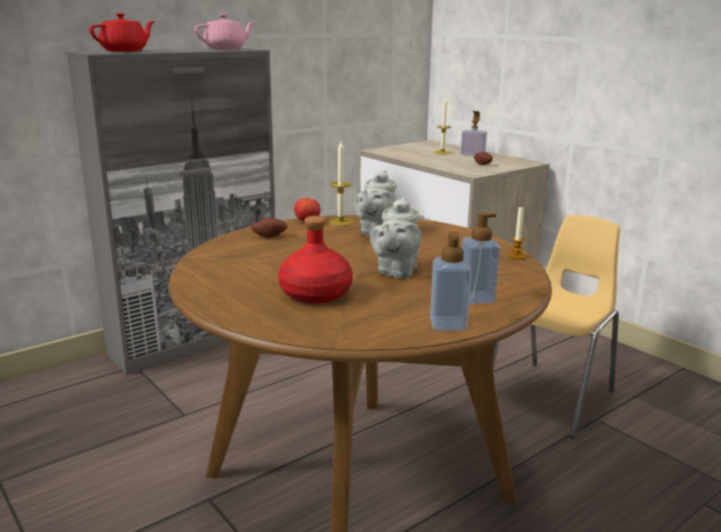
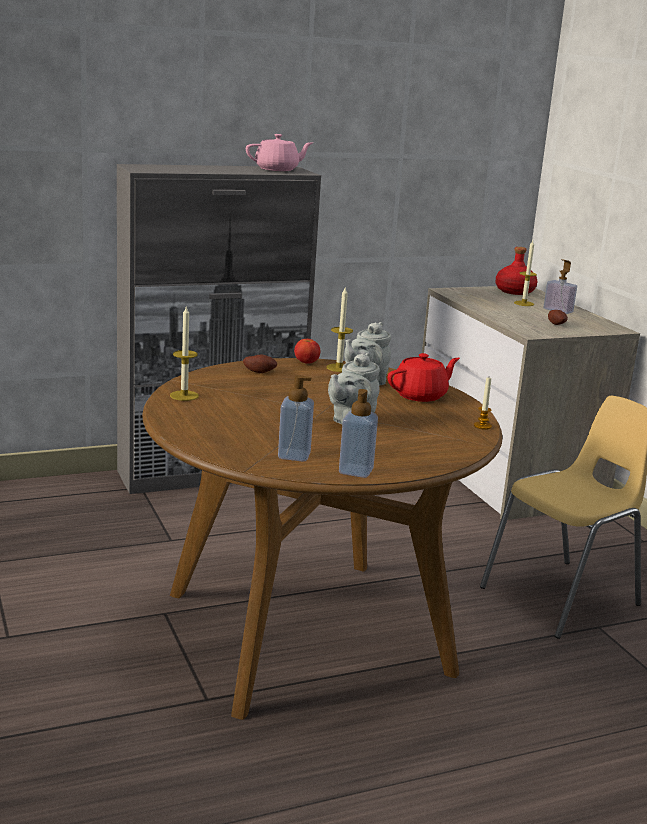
camera: 15 degrees right, 0 degrees up
(125, 51) = (171, 167): red teapot -> red teapot (421, 395)
(208, 271) = (184, 395): none -> candle
(315, 294) = (262, 429): red bottle -> red bottle (514, 291)
(476, 298) = (403, 455): soap dispenser -> soap dispenser (294, 455)

